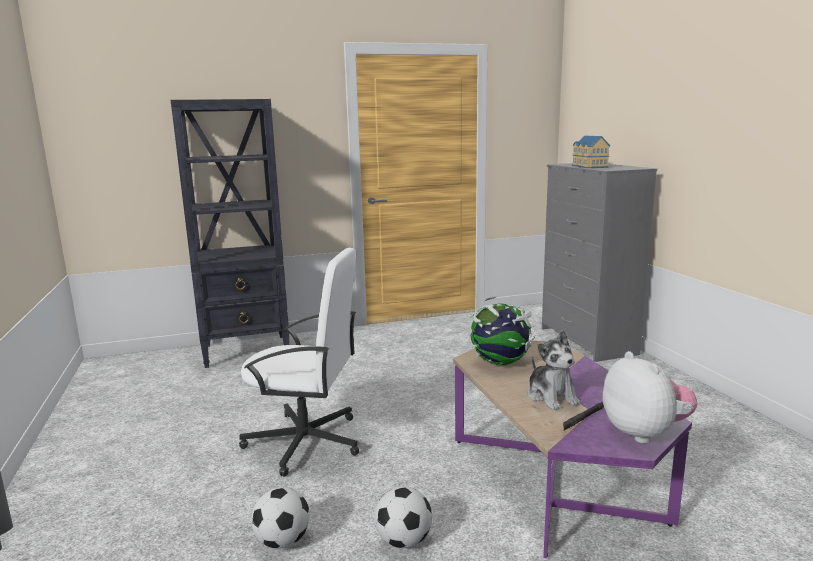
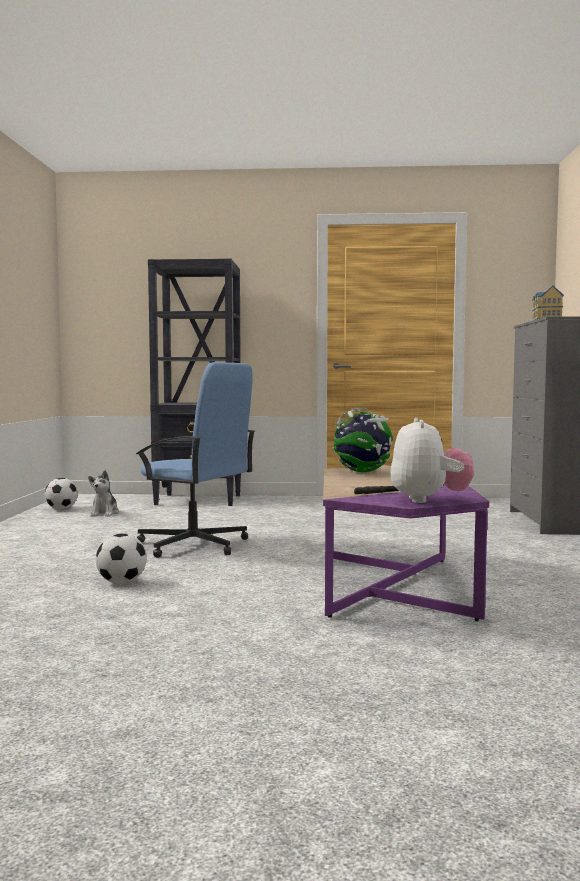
camera: 20 degrees right, 10 degrees down
(306, 442) = (194, 545): white office chair -> blue office chair
(403, 541) = (216, 594): football -> football (61, 509)
(551, 397) = (377, 484): plush toy -> plush toy (104, 513)

